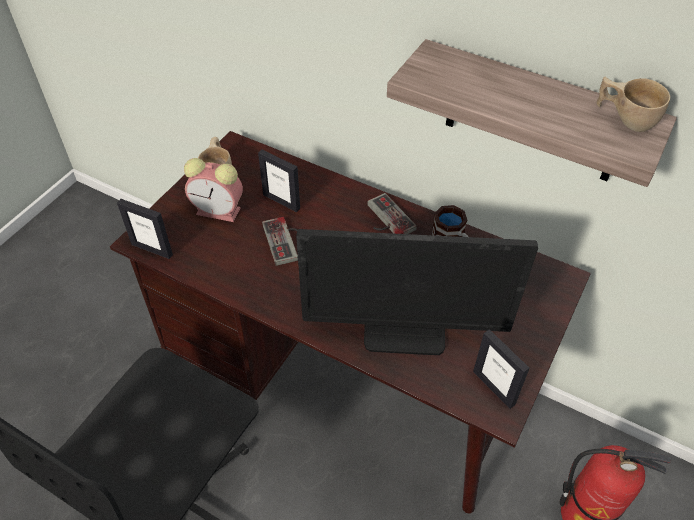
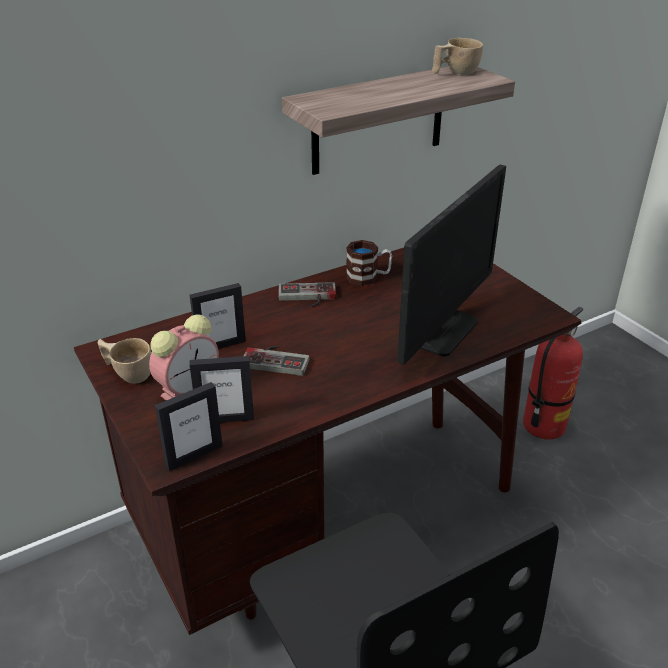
camera: 60 degrees left, 15 degrees down
(494, 387) = (525, 310): picture frame -> picture frame (226, 419)

